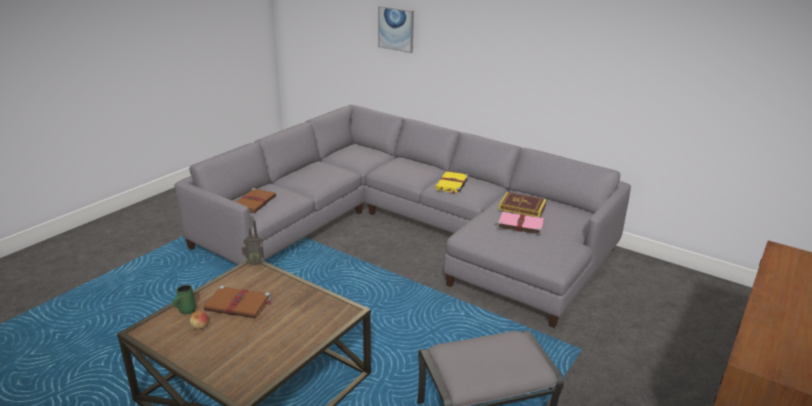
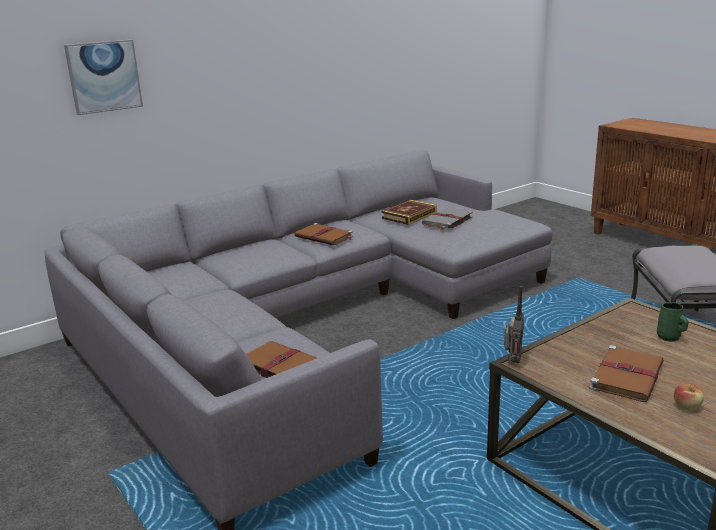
camera: 70 degrees left, 5 degrees down
(186, 310) = (647, 418): green mug -> green mug (669, 338)
(451, 184) = (324, 237): yellow book -> brown book
(519, 224) = (447, 221): pink book -> grey book

